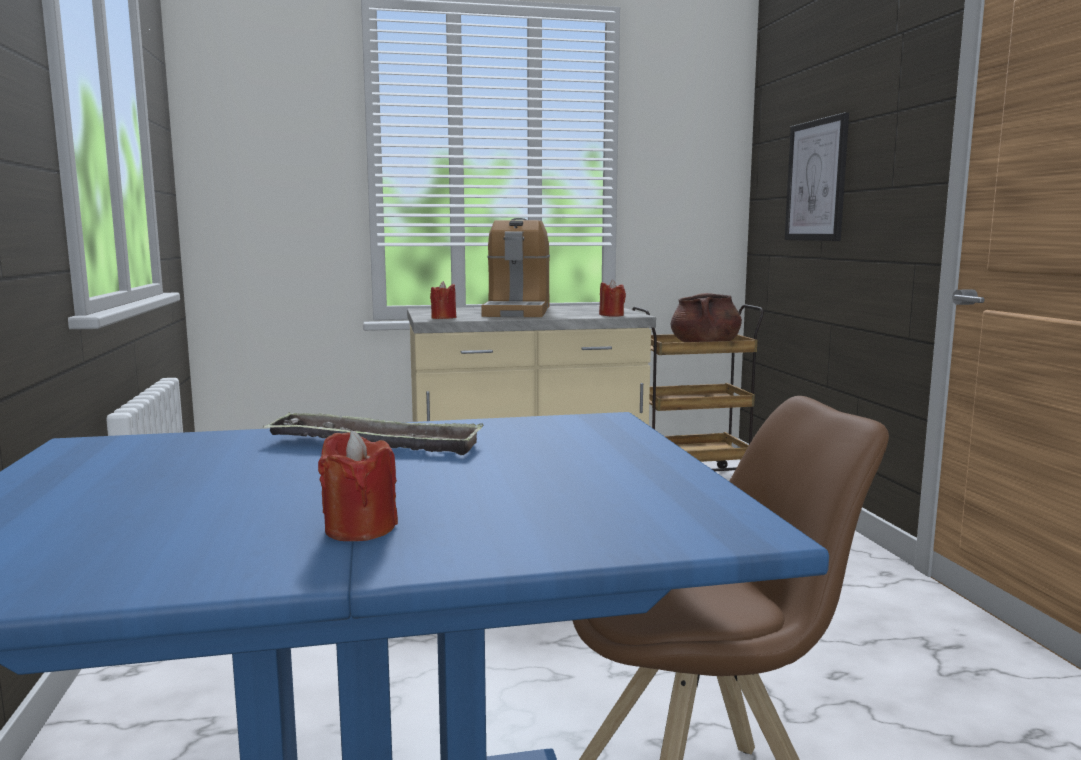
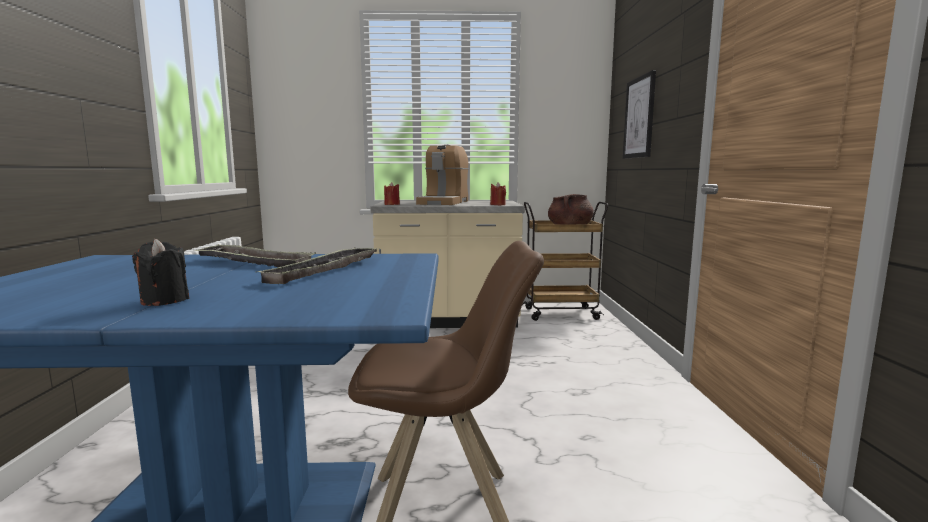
camera: 10 degrees right, 0 degrees up
(359, 529) = (165, 300): red candle -> black candle
(515, 455) = (324, 270): none -> tray

